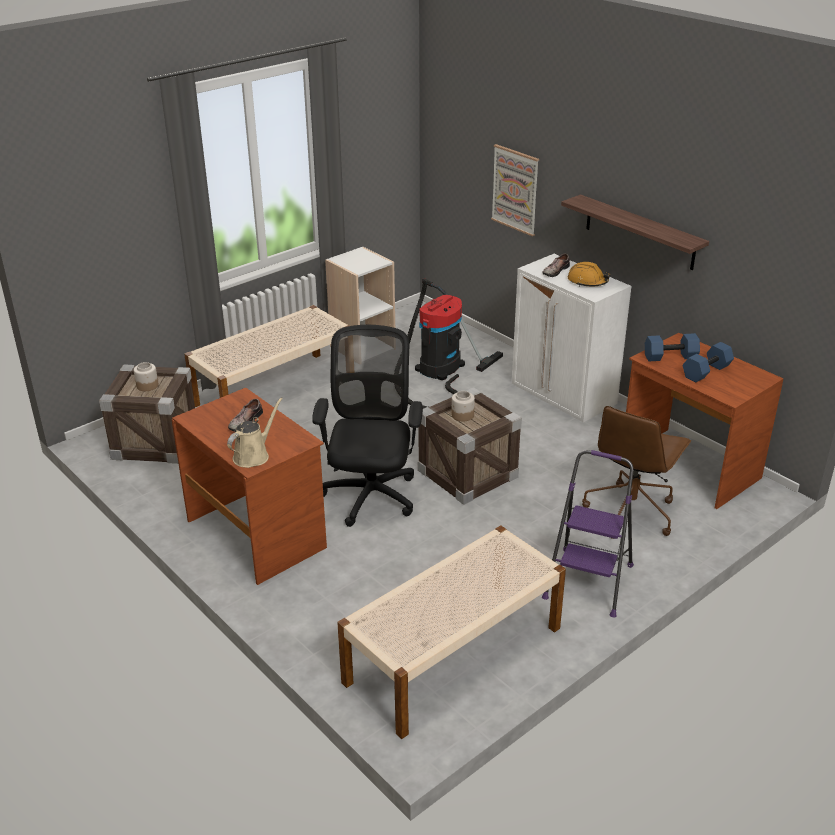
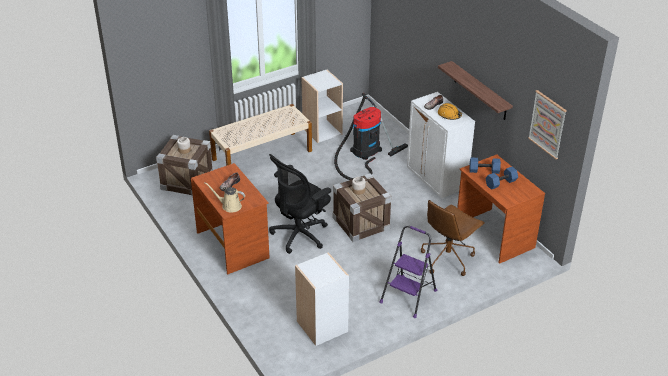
camera: 10 degrees right, 5 degrees up
(253, 455) = (229, 206): beige watering can -> beige watering can turned 120 degrees counterclockwise
(371, 500) = (301, 232): black office chair -> black office chair turned 150 degrees counterclockwise
(454, 655) = (321, 326): beige bench -> bookcase
(515, 189) = (419, 48): picture -> picture (547, 124)

